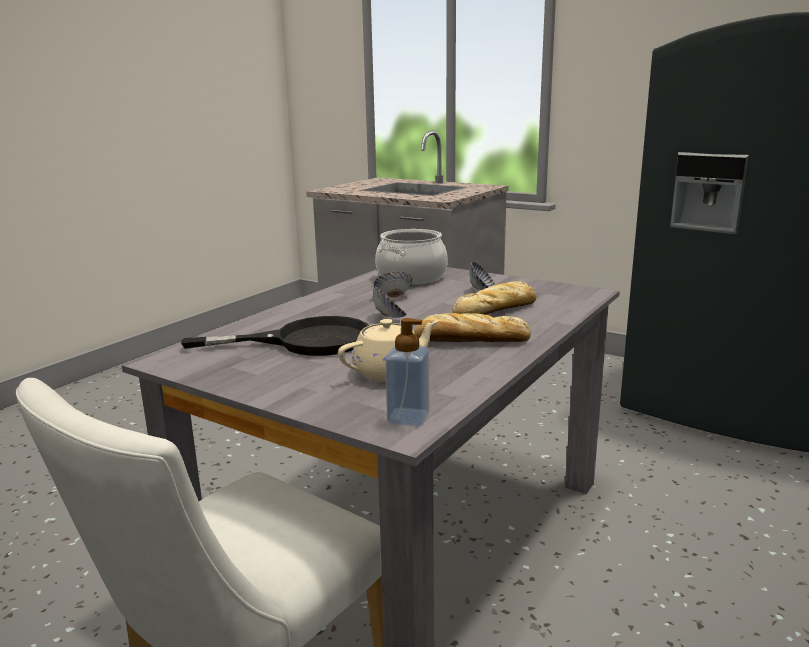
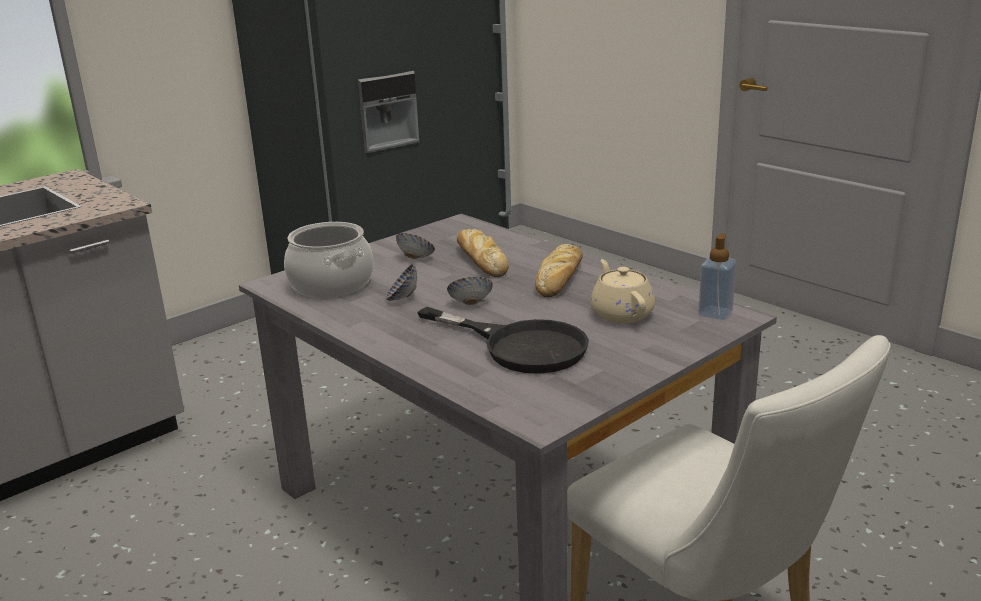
camera: 75 degrees left, 5 degrees up
(305, 341) = (520, 346): black frying pan -> black frying pan turned 120 degrees clockwise

